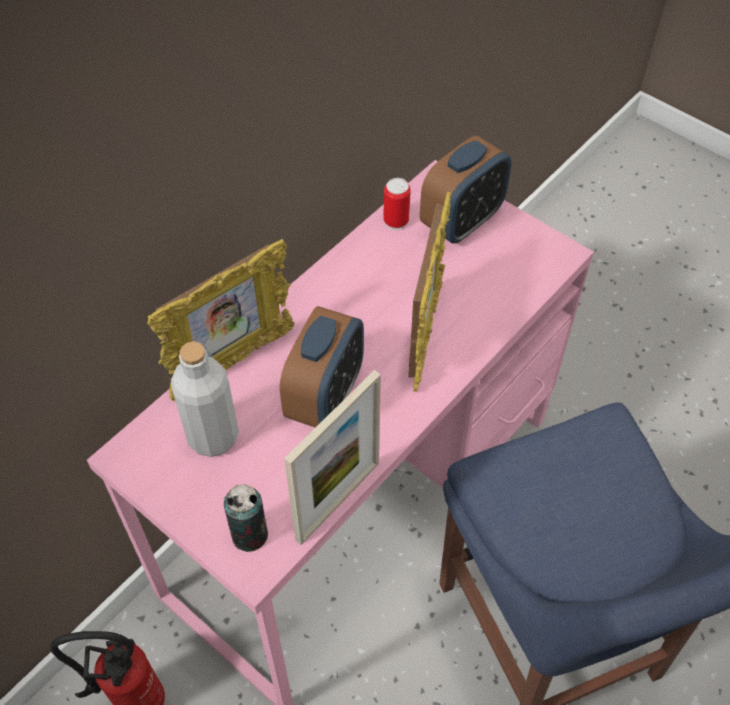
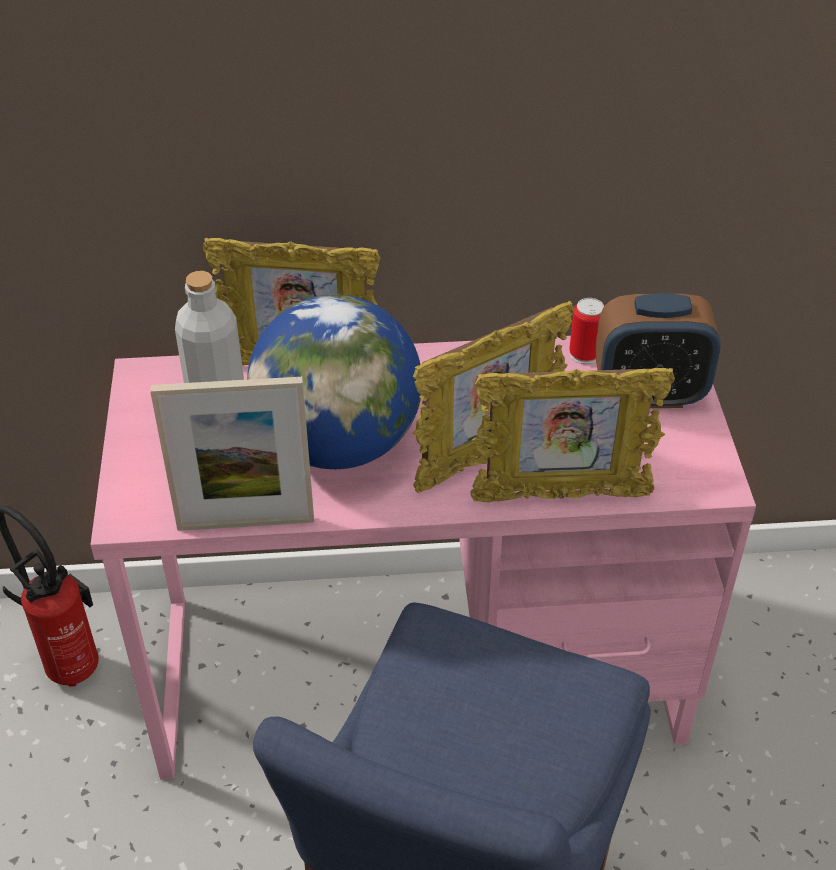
camera: 45 degrees right, 10 degrees down
(249, 535) = (151, 494): can -> none
(325, 397) = (338, 443): alarm clock -> globe
(494, 327) = (561, 496): none -> picture frame

